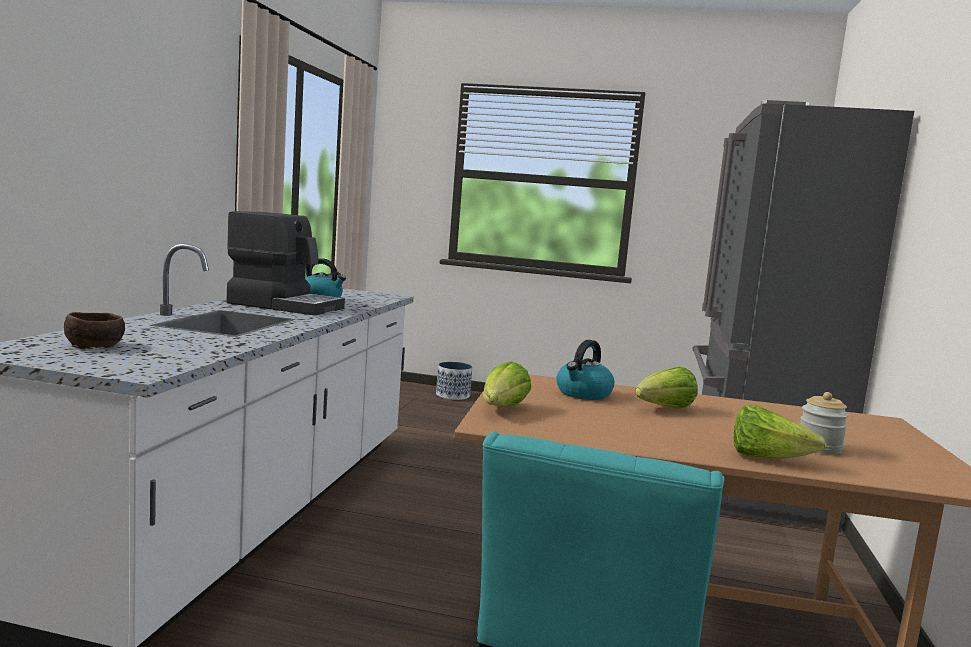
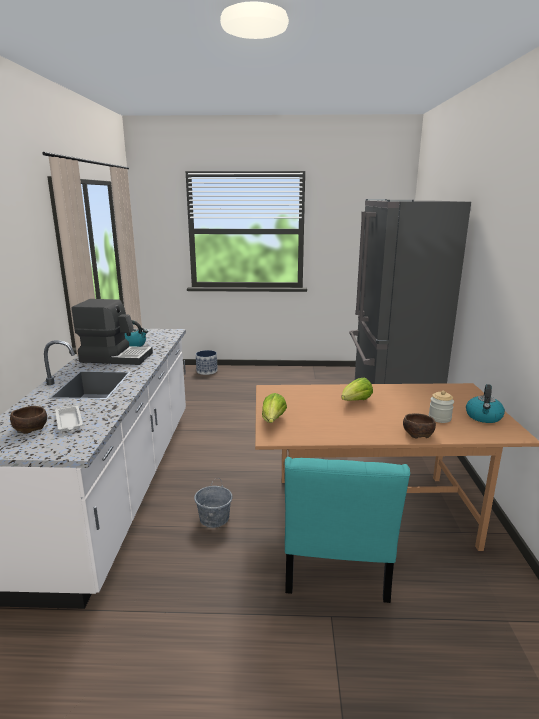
camera: 10 degrees left, 10 degrees up
(158, 347) = (69, 421): none -> white tray
(385, 588) = (214, 518): none -> grey bucket
(583, 394) = (310, 397): kettle -> kettle (483, 417)
(767, 458) = (417, 433): lettuce -> brown bowl

